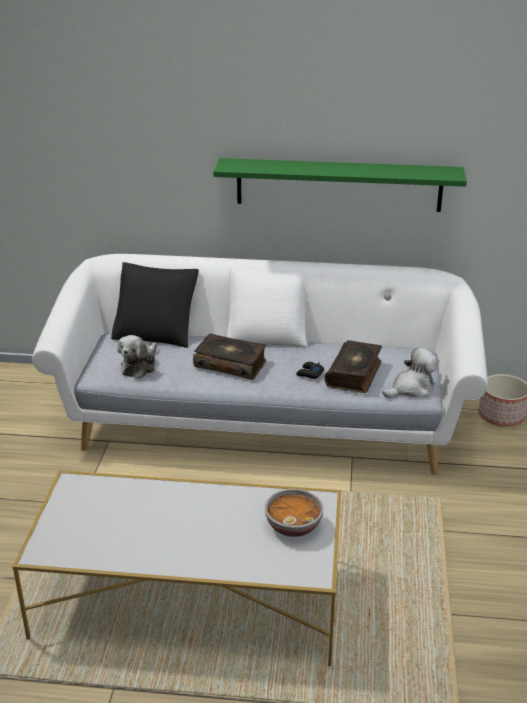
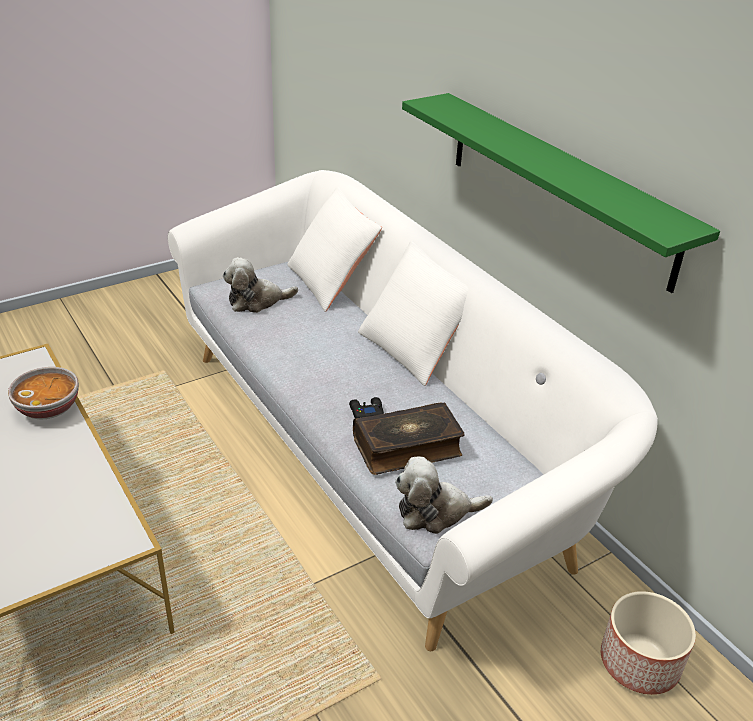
camera: 50 degrees right, 5 degrees up
(156, 332) = (331, 282): black pillow -> white pillow
(230, 364) = (321, 350): book -> none
(293, 526) = (59, 540): bowl -> bowl (49, 408)
(411, 388) = (435, 512): plush toy -> plush toy turned 150 degrees clockwise

